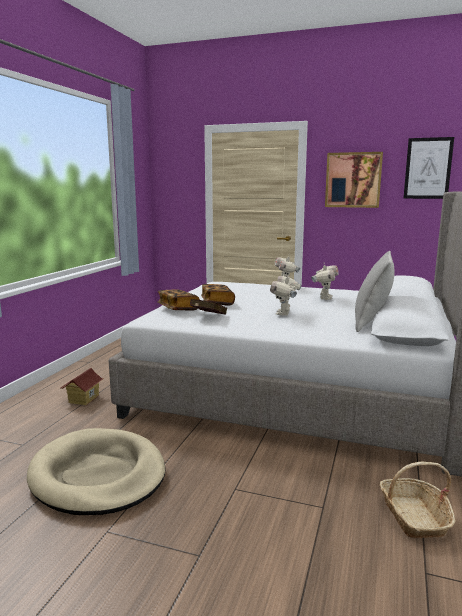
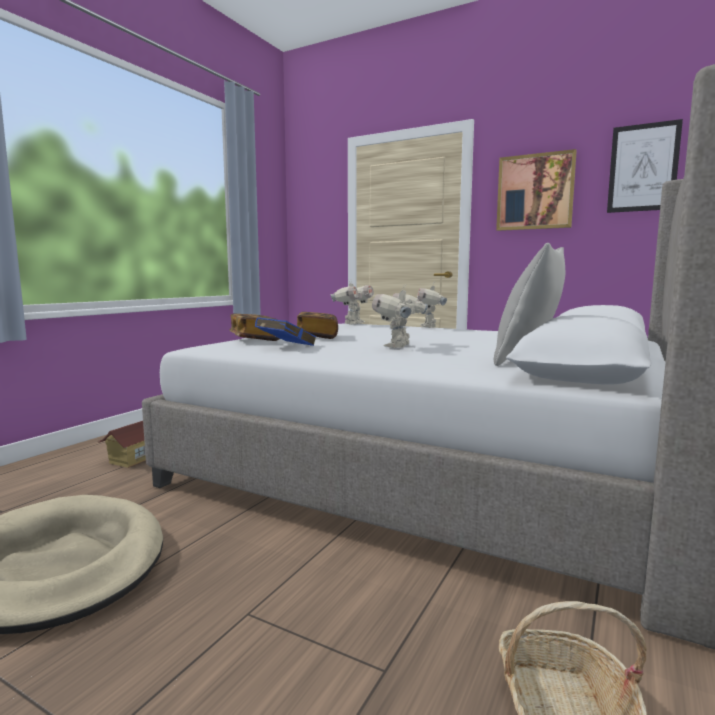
camera: 10 degrees right, 5 degrees down
(207, 317) = (284, 347): red book -> blue book
(324, 298) = (474, 336): toy robot -> toy robot (353, 324)

